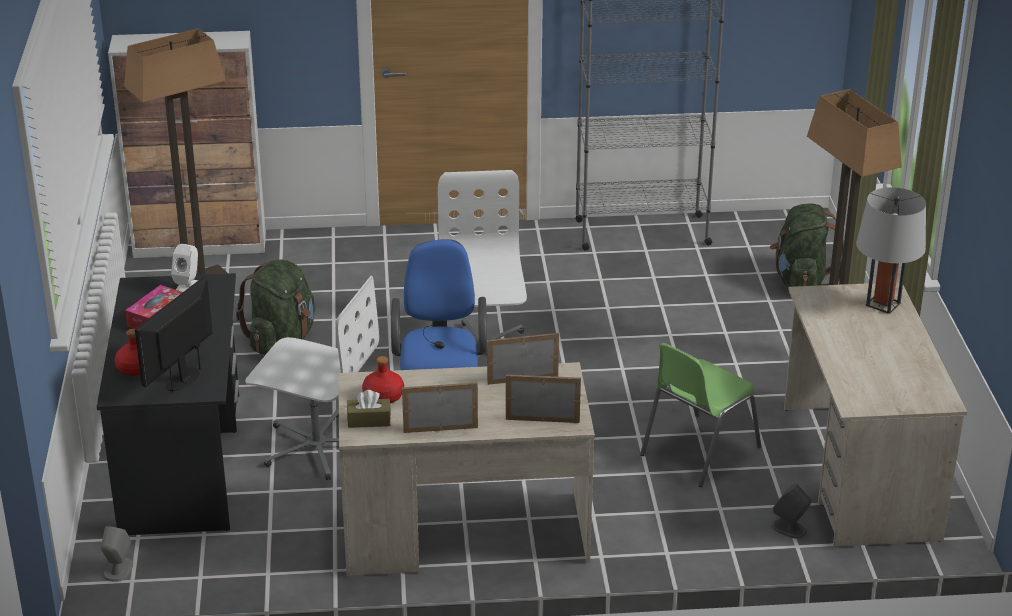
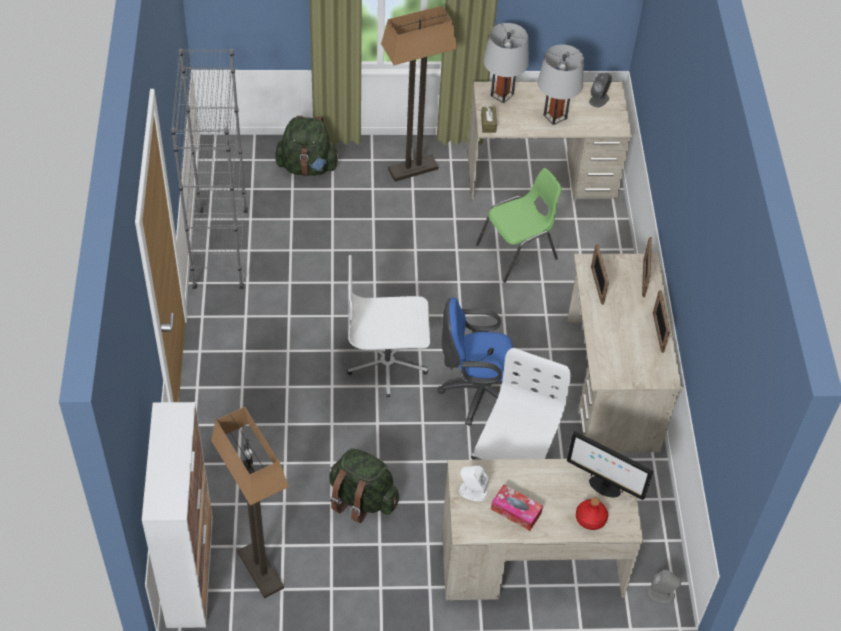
camera: 90 degrees left, 20 degrees up
(182, 462) = (531, 561): black desk -> beige desk
(369, 420) = (650, 371): brown tissue box -> brown tissue box (488, 123)
(383, 396) = (621, 363): red bottle -> none
(697, 451) = (518, 252): green chair -> green chair turned 75 degrees counterclockwise
(789, 528) = (598, 219): grey speaker -> grey speaker (599, 99)
(855, 348) = (555, 116): none -> grey table lamp

